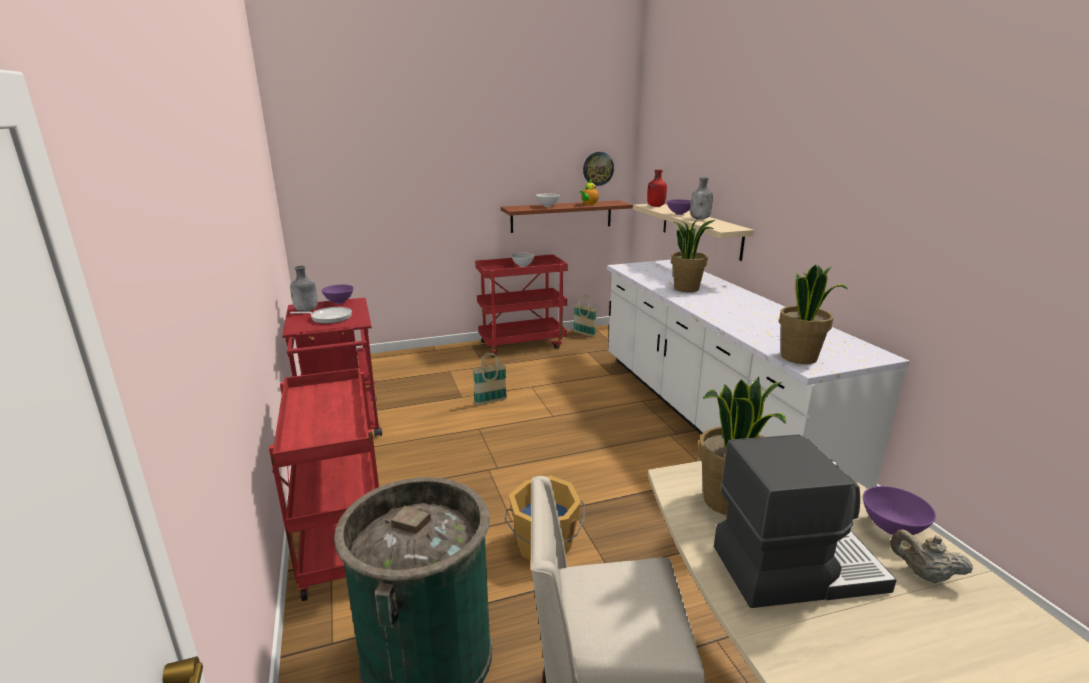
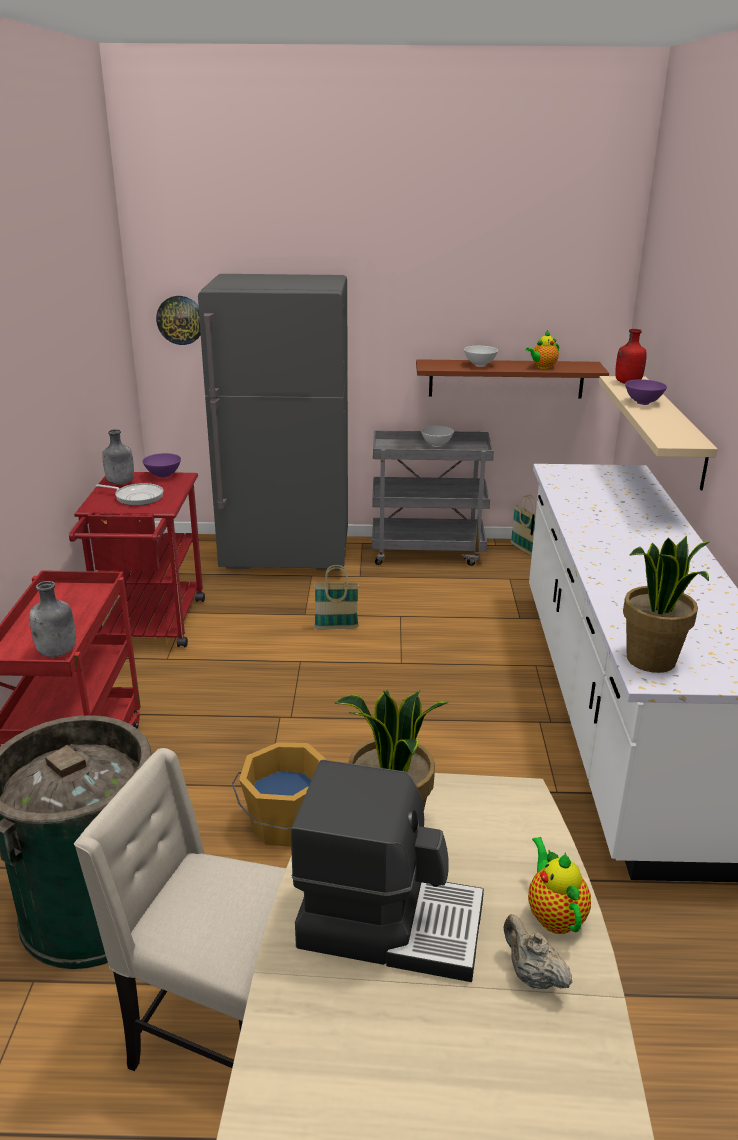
camera: 20 degrees right, 5 degrees up
(422, 362) = (287, 557): none -> grey fridge
(522, 344) = (428, 552): red cart -> grey cart
(598, 168) = (568, 313): wall clock -> wall clock (180, 320)
(686, 288) = (608, 520): potted plant -> none
(700, 219) = (662, 417): grey bottle -> grey bottle (57, 652)
(892, 529) = (554, 915): purple bowl -> teapot

